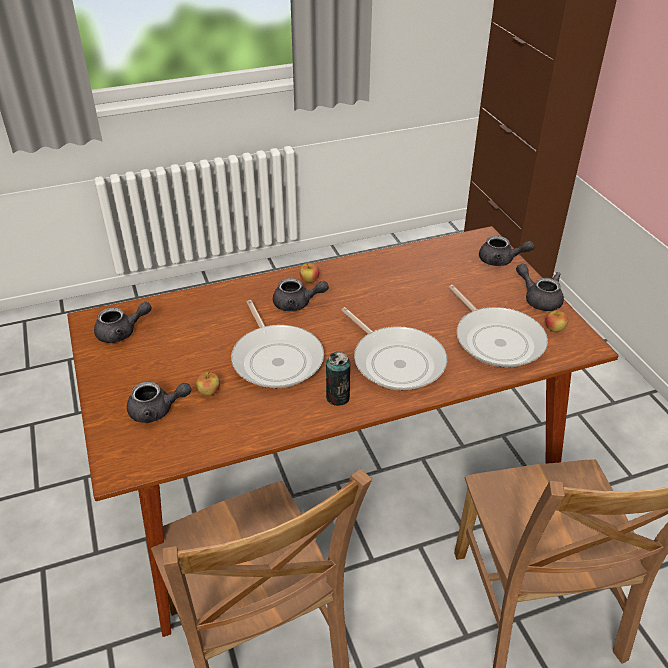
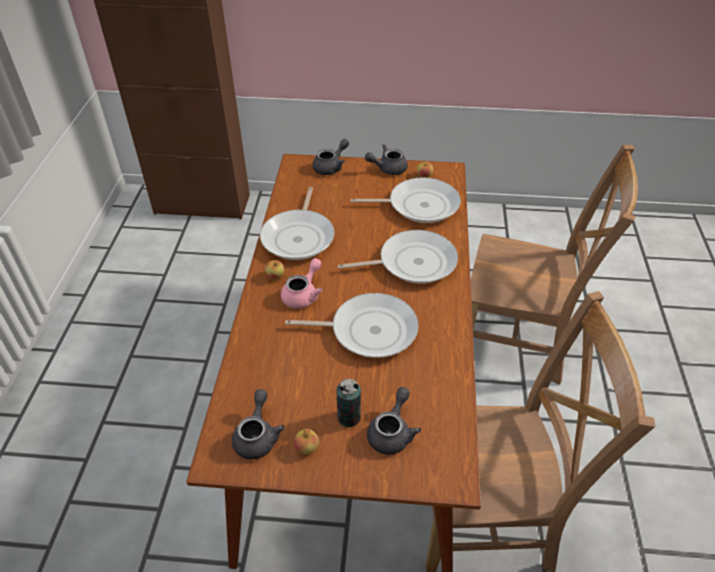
camera: 65 degrees left, 5 degrees up
(209, 392) = (386, 388): apple -> apple (307, 448)
(297, 304) = (303, 294): grey teapot -> pink teapot
(337, 397) = (436, 308): can -> can (349, 417)
(374, 276) = (299, 236): none -> frying pan

